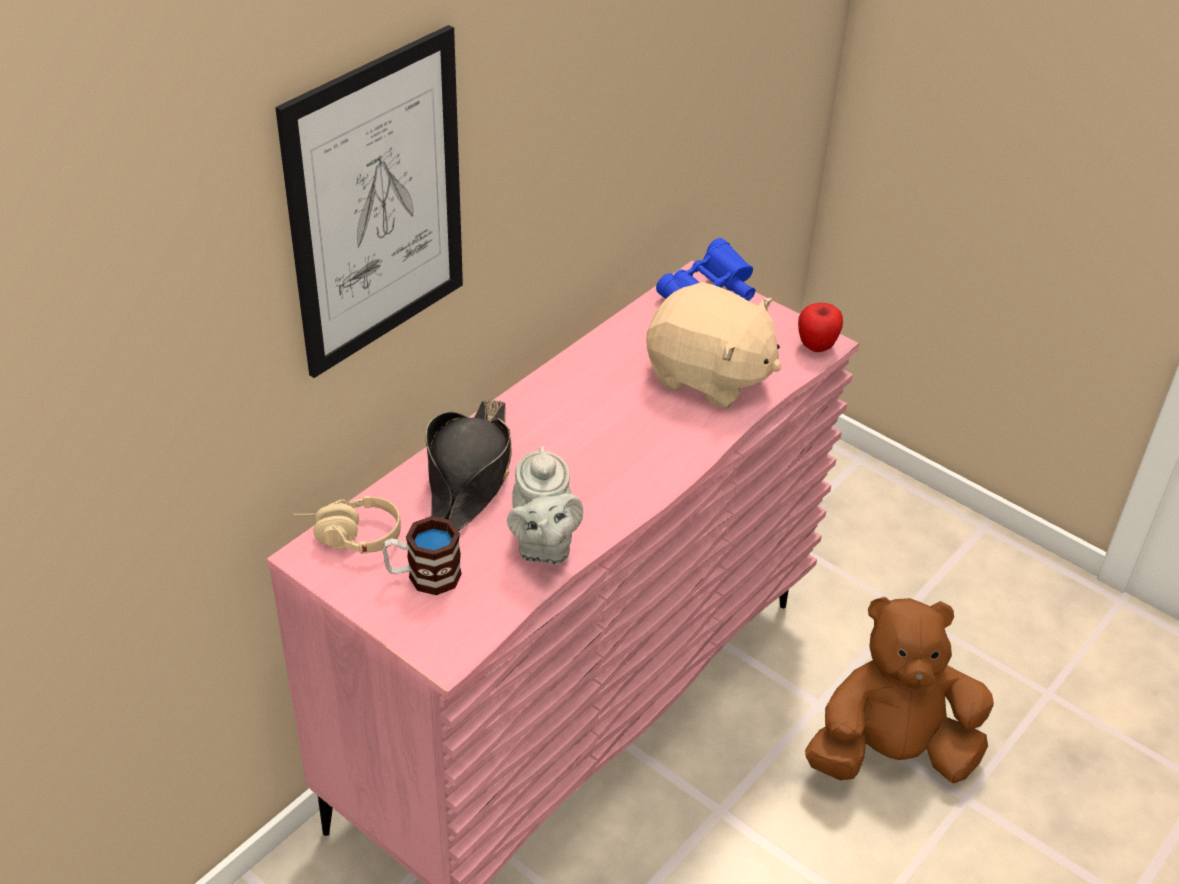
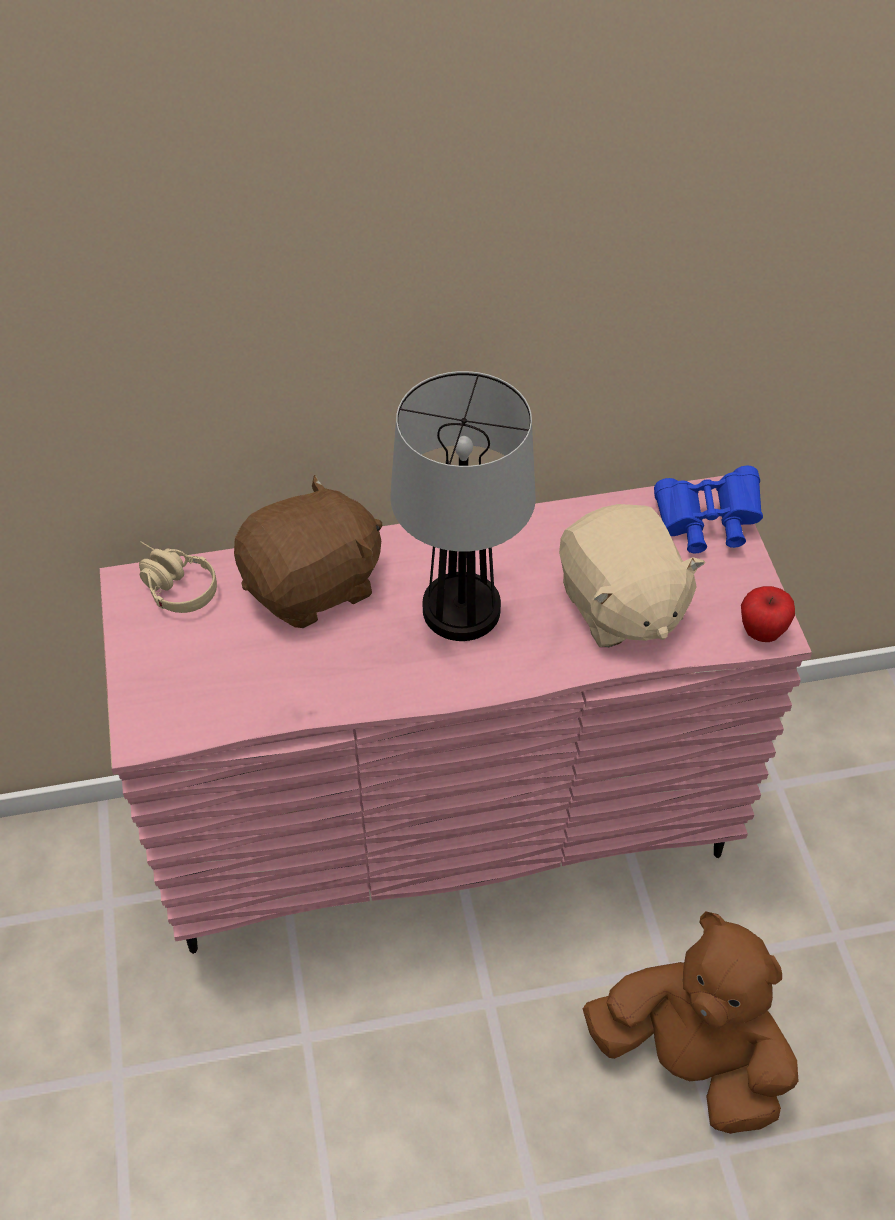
camera: 40 degrees right, 10 degrees up
(376, 204) = (249, 298): picture -> none
(423, 576) = (191, 655): mug -> none
(469, 477) = (313, 586): black hat -> brown plush toy
(543, 546) = (308, 686): grey teapot -> none
(601, 437) = (460, 611): none -> table lamp

